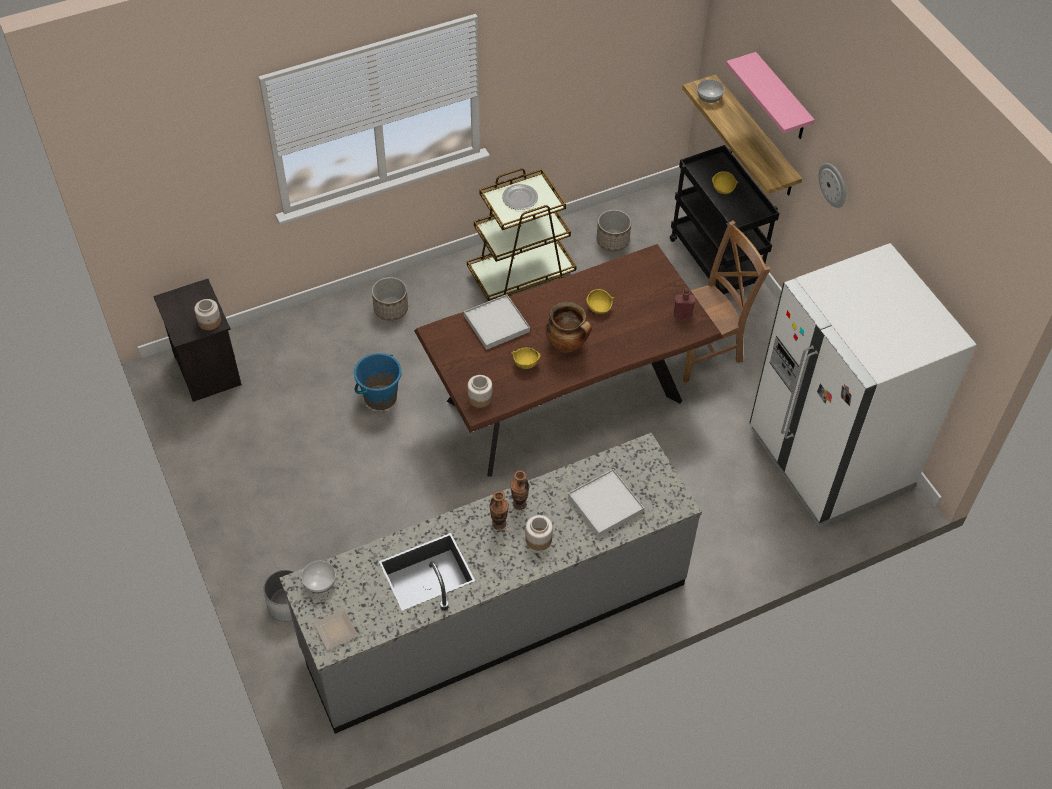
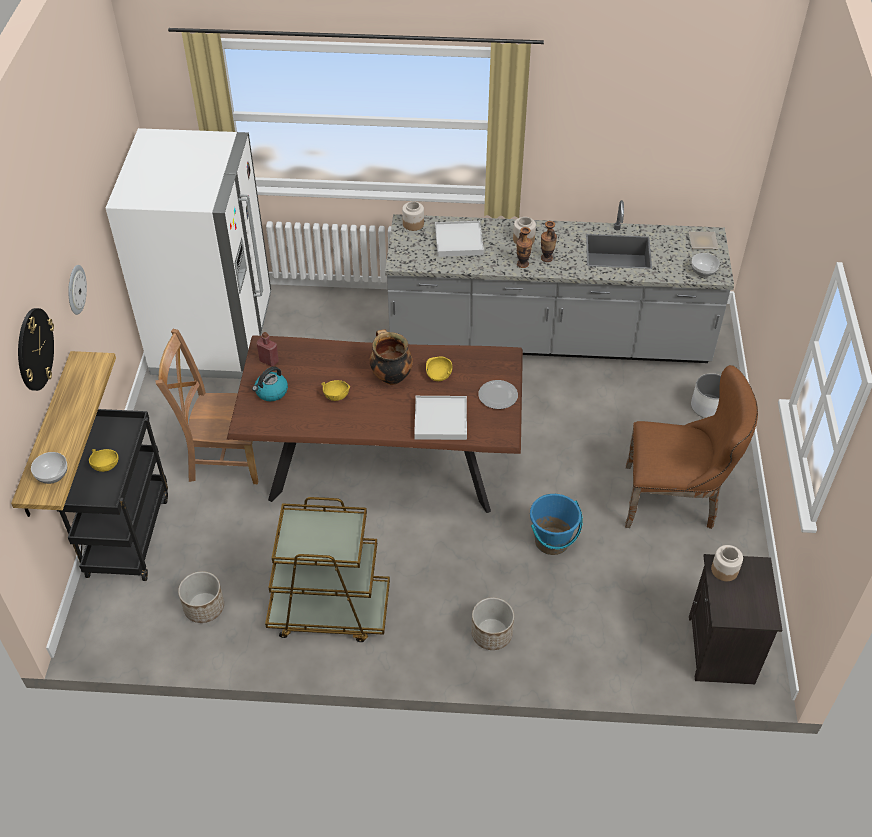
camera: 150 degrees left, 5 degrees down
(286, 482) = (675, 500): none -> brown chair
(480, 398) = (498, 364): jar -> jar (413, 224)
(519, 198) = (321, 540): plate -> plate (498, 396)
(655, 289) = (271, 392): none -> kettle
(781, 98) = (34, 349): pink shelf -> wall clock

